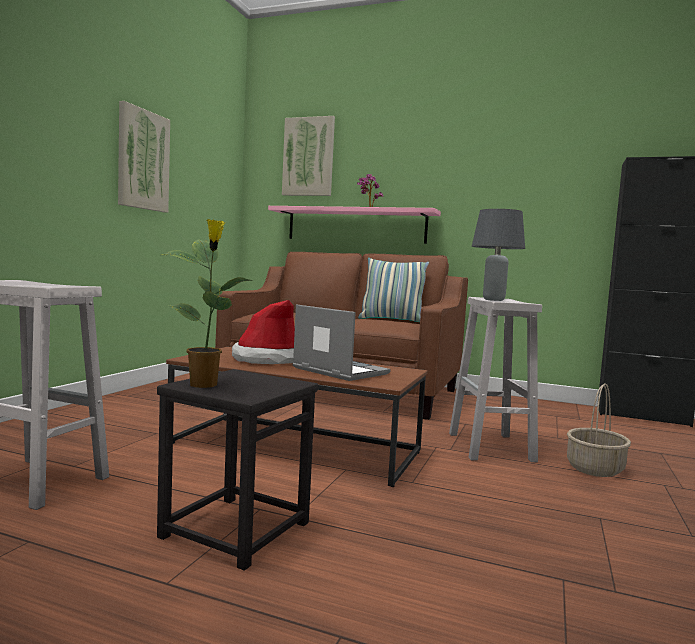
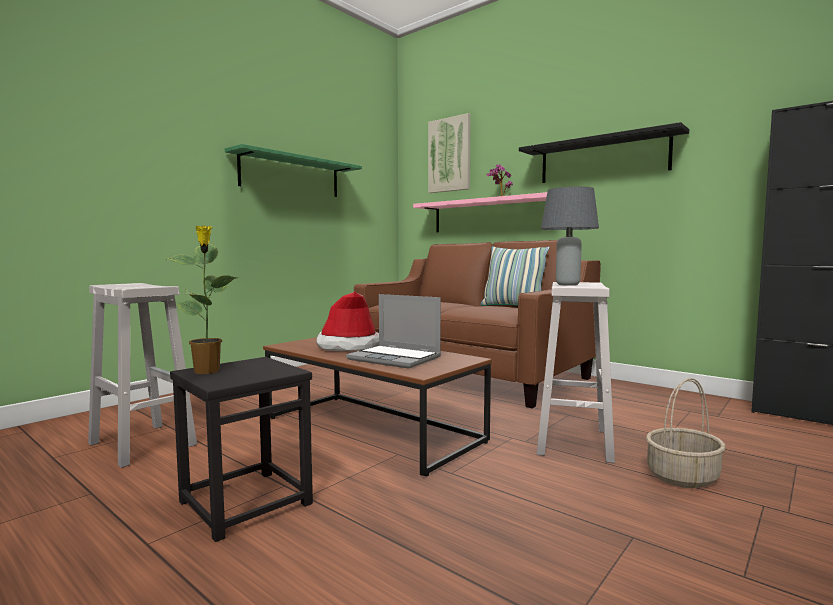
camera: 20 degrees right, 0 degrees up
(142, 160) = (291, 175): picture -> green shelf
(338, 371) = (396, 358): laptop -> laptop turned 150 degrees clockwise
(472, 181) = (602, 159): none -> black shelf

